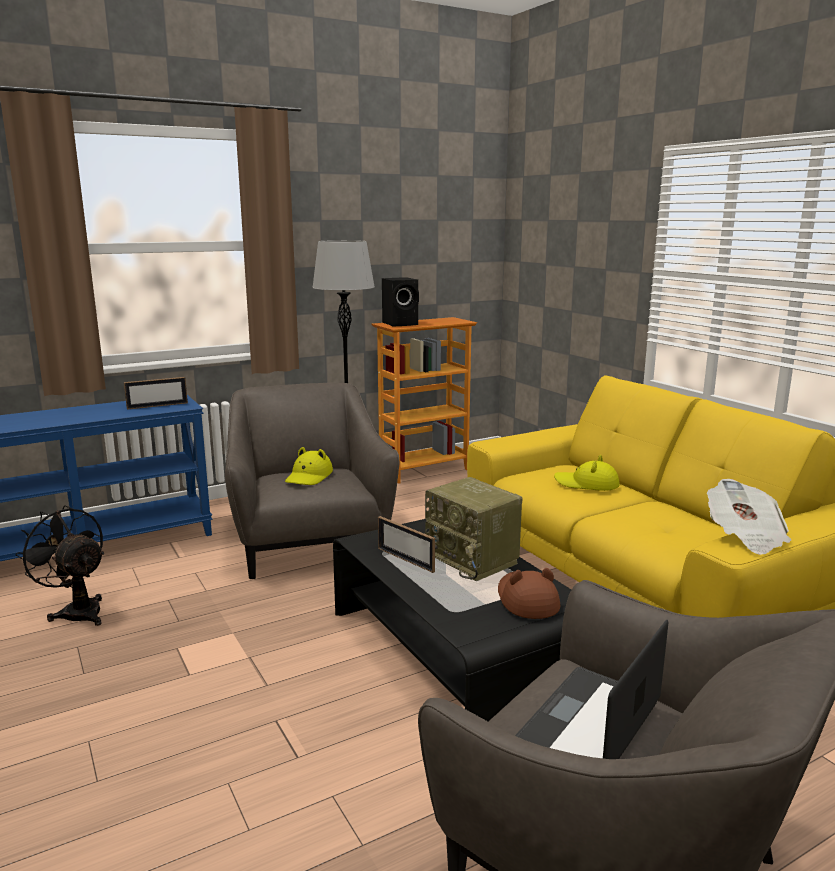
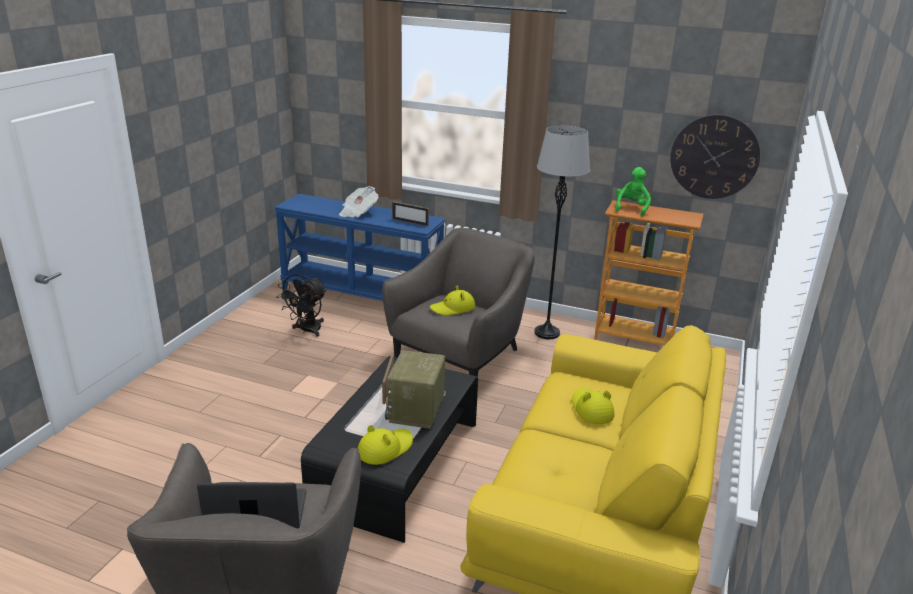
camera: 50 degrees right, 10 degrees up
(77, 611) = (307, 331): black fan -> black fan turned 150 degrees counterclockwise
(401, 324) = (631, 208): black speaker -> green plush toy
(450, 258) = (714, 157): none -> wall clock
(526, 600) = (385, 448): brown hat -> yellow hat
(745, 536) = (526, 500): newspaper -> newspaper (358, 212)

